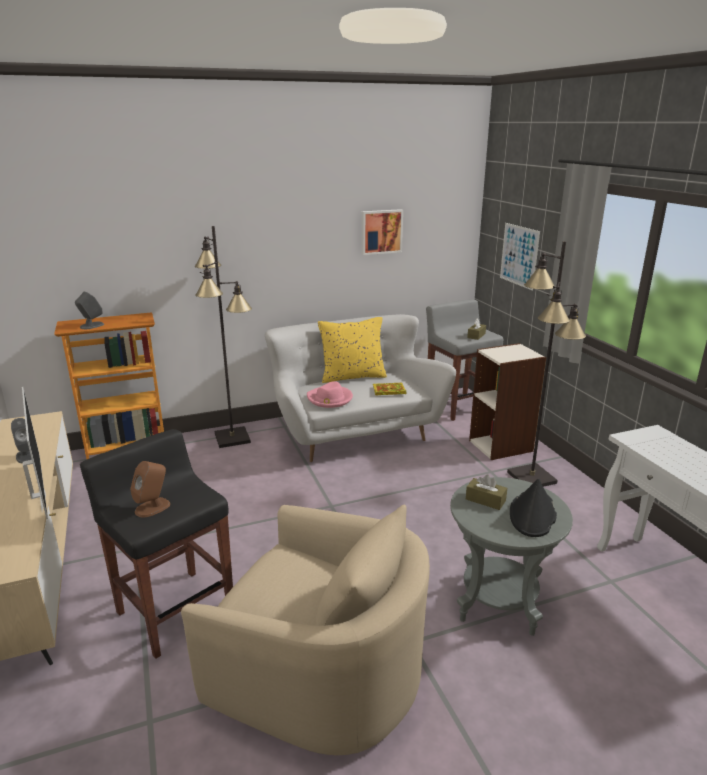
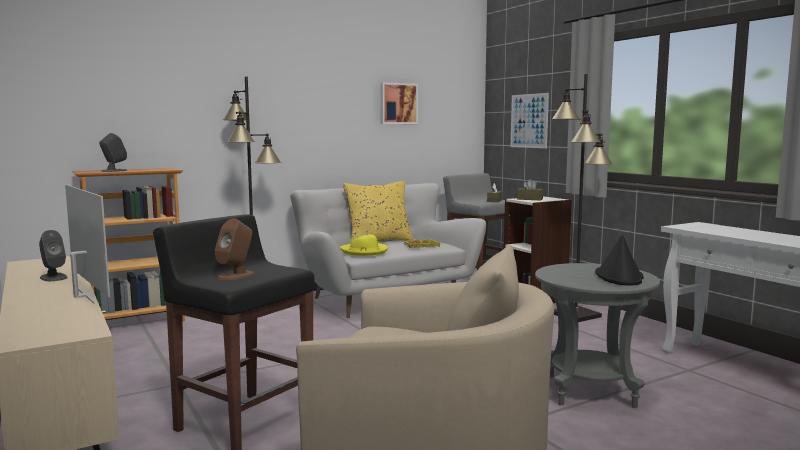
camera: 10 degrees left, 15 degrees down
(329, 399) = (364, 251): pink hat -> yellow hat
(485, 500) = (568, 272): brown tissue box -> brown tissue box (530, 199)

